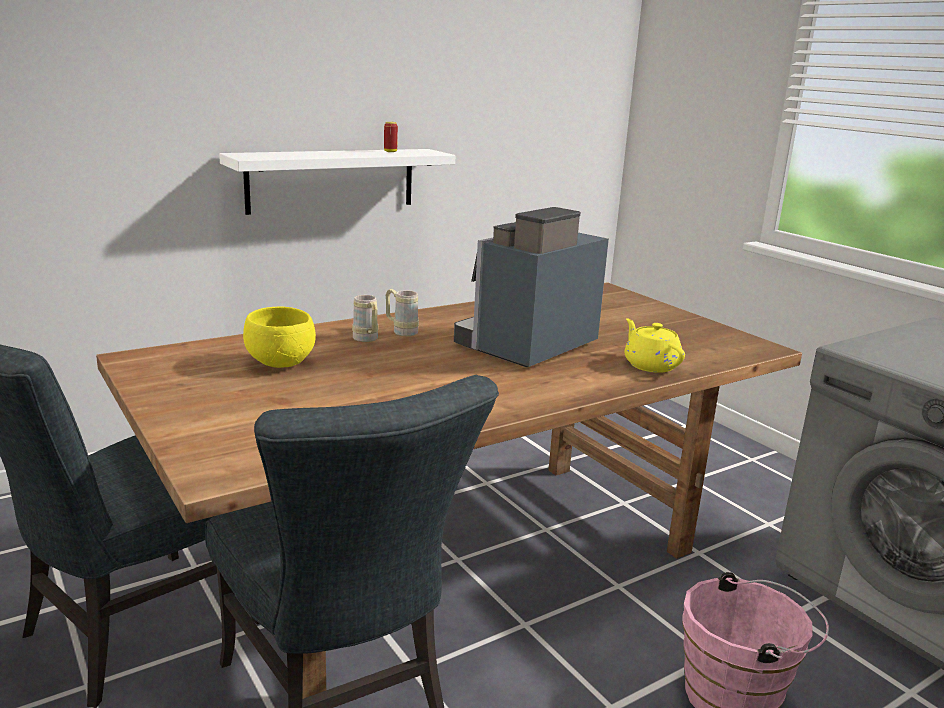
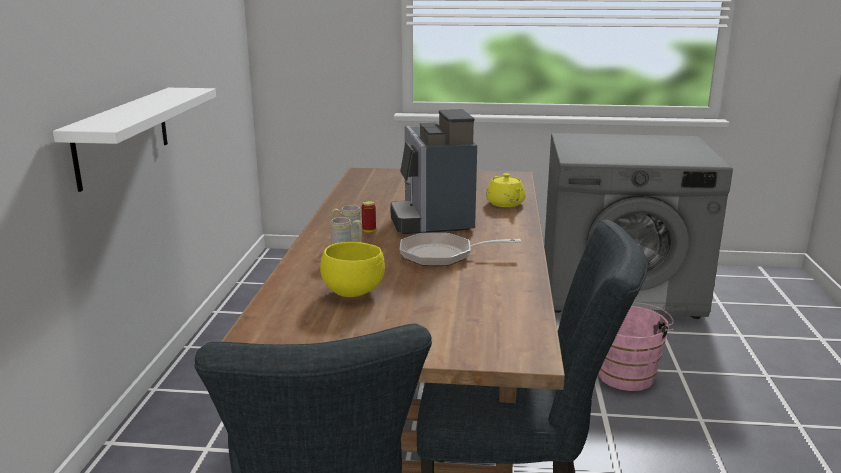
camera: 50 degrees left, 0 degrees up
(390, 151) = (165, 96): can -> can (369, 231)
(432, 374) = (443, 255): none -> frying pan
(650, 365) = (505, 204): yellow teapot -> yellow teapot turned 120 degrees counterclockwise

